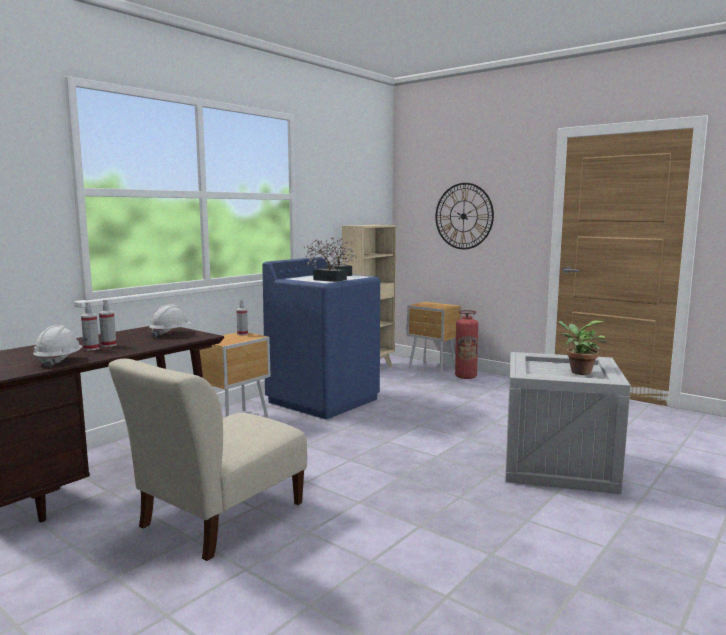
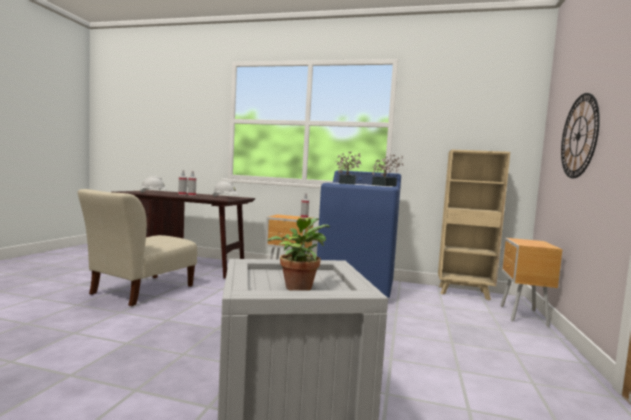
camera: 65 degrees right, 5 degrees down
(218, 518) = (140, 291): beige chair -> beige chair turned 75 degrees counterclockwise
(465, 376) = (527, 333): fire extinguisher -> none

